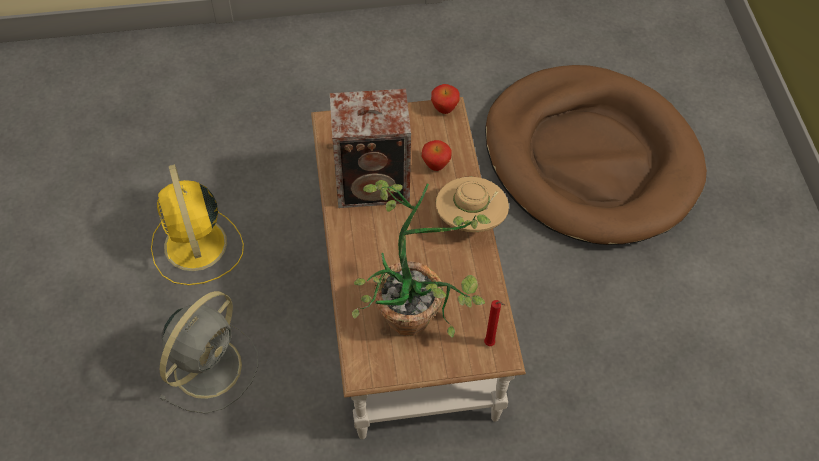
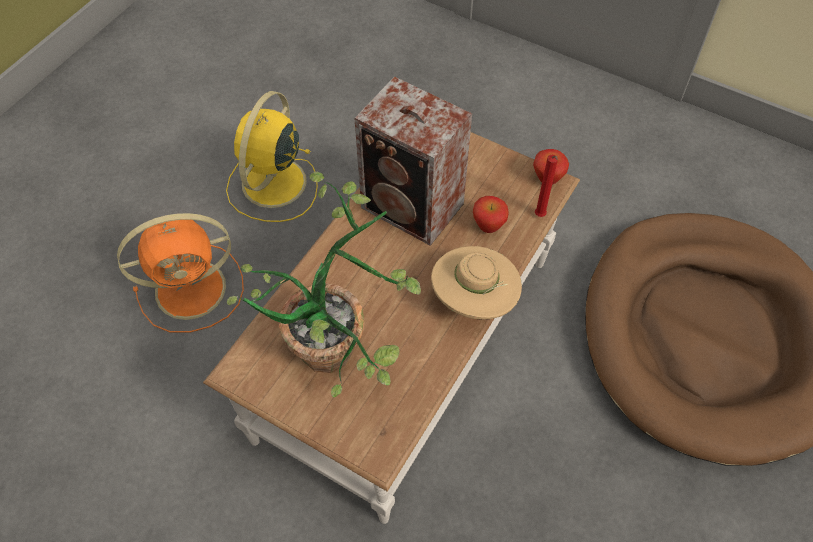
camera: 40 degrees right, 0 degrees up
(210, 365) = (194, 288): grey fan -> orange fan
(490, 344) = (378, 435): red candle -> red candle (540, 216)

